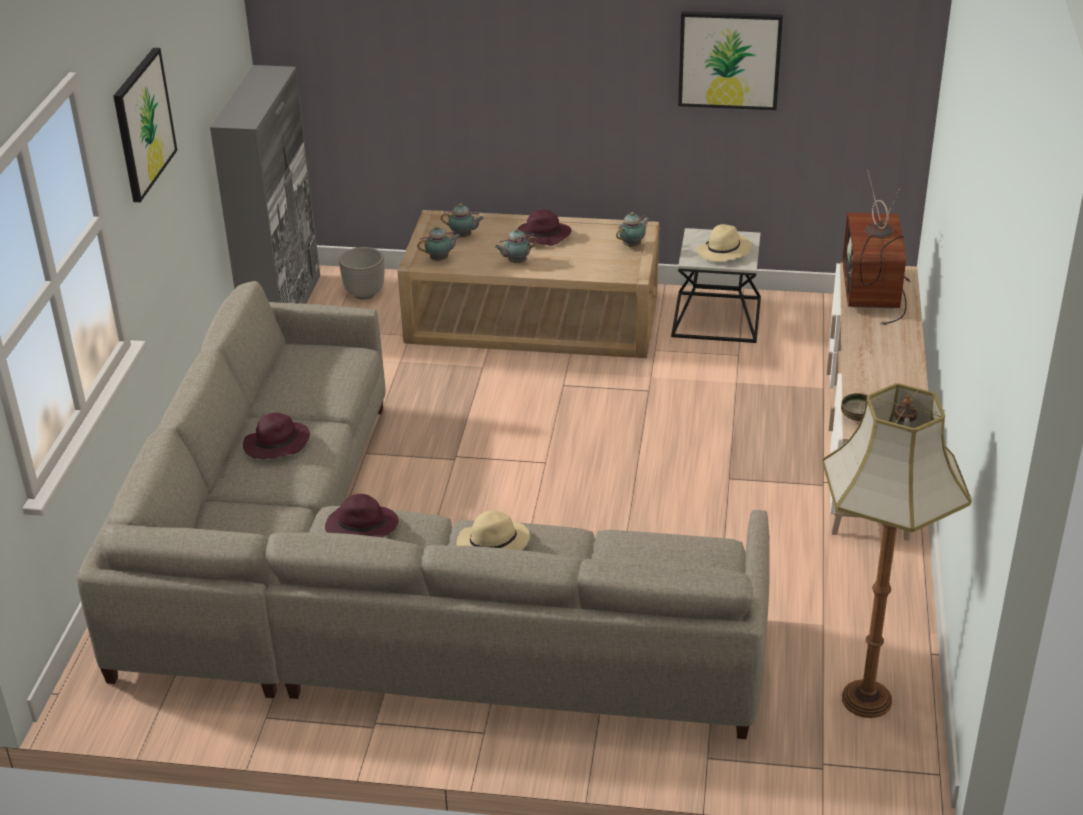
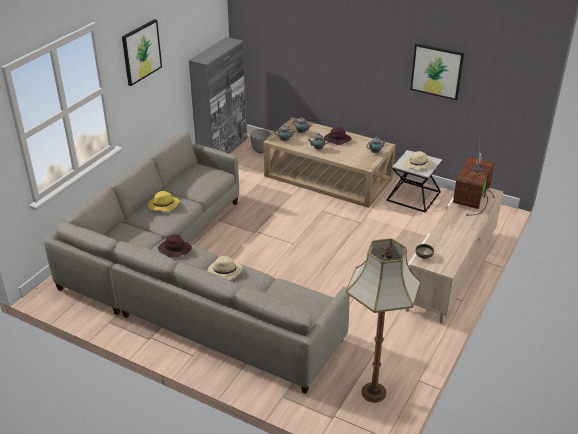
camera: 20 degrees right, 0 degrees up
(276, 445) = (163, 205): purple hat -> yellow hat

